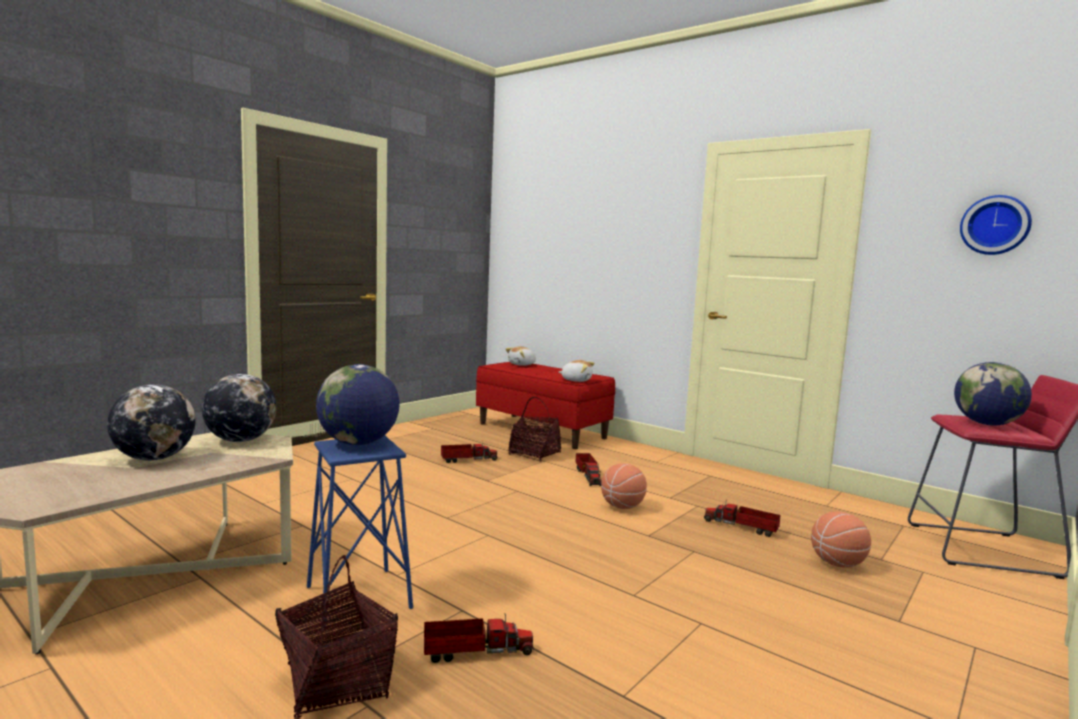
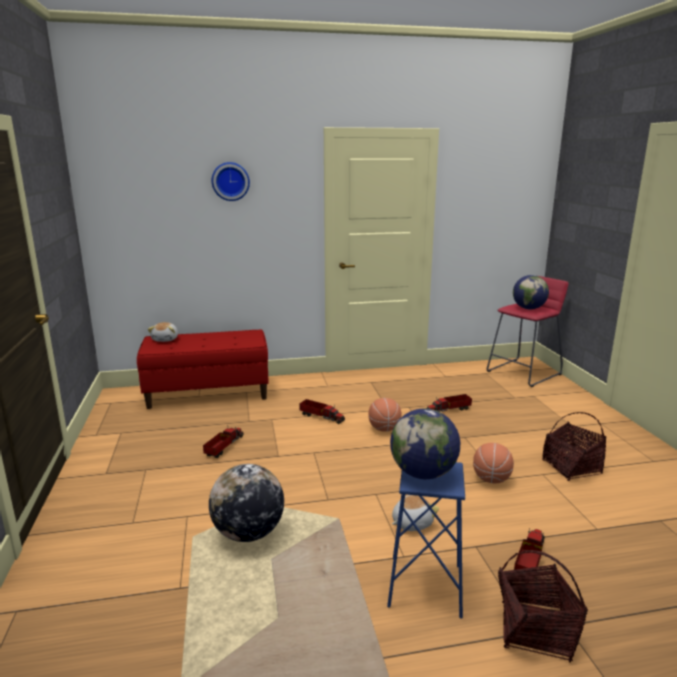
camera: 50 degrees left, 10 degrees up
(154, 458) = (259, 598): globe -> none
(534, 453) = (252, 416): basket -> basket (571, 467)
(576, 380) = (252, 342): plush toy -> plush toy (411, 522)
(837, 563) = (510, 409): basketball -> basketball (491, 479)
(995, 225) = (504, 193): wall clock -> wall clock (230, 181)

